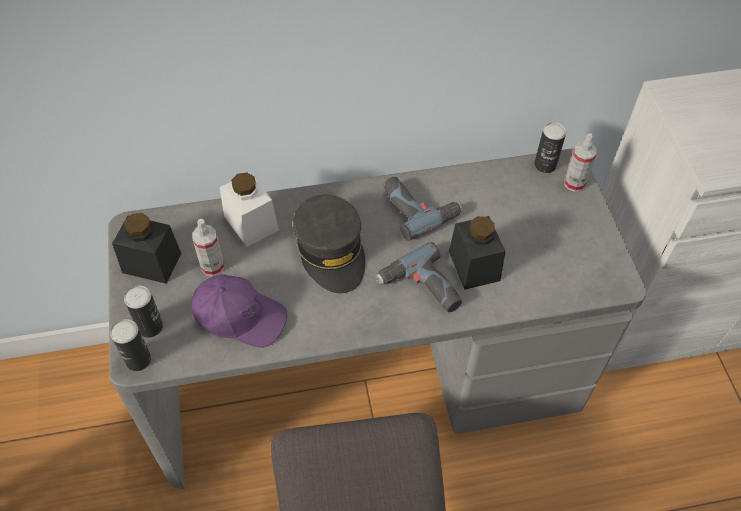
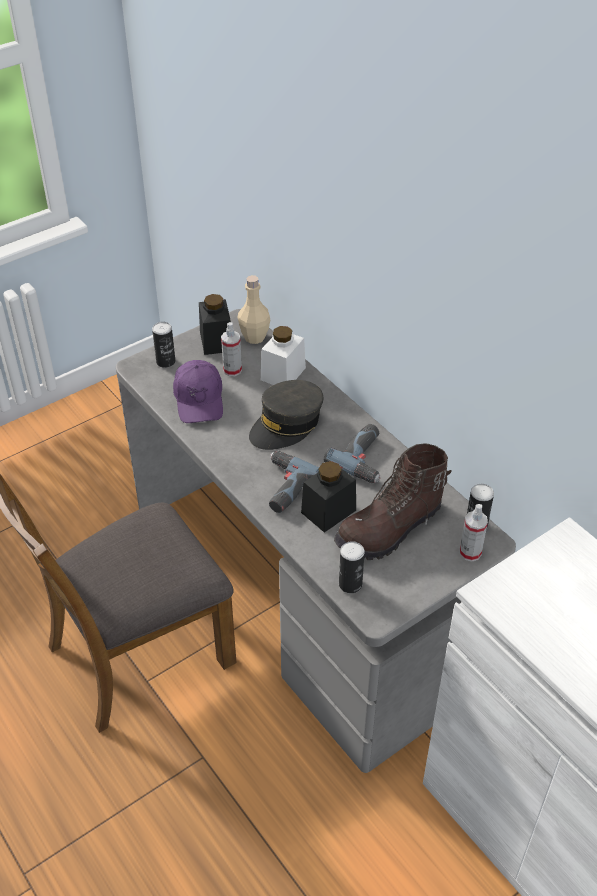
camera: 65 degrees right, 10 degrees down
(138, 360) = (138, 367): can -> can (350, 584)
(172, 225) = (254, 337): none -> beige bottle
(520, 227) = (390, 529): none -> brown boot

